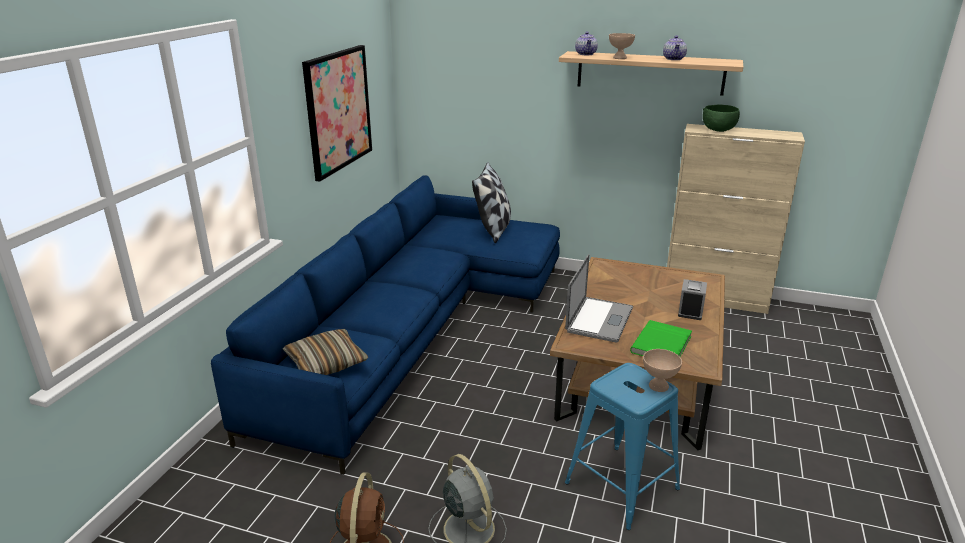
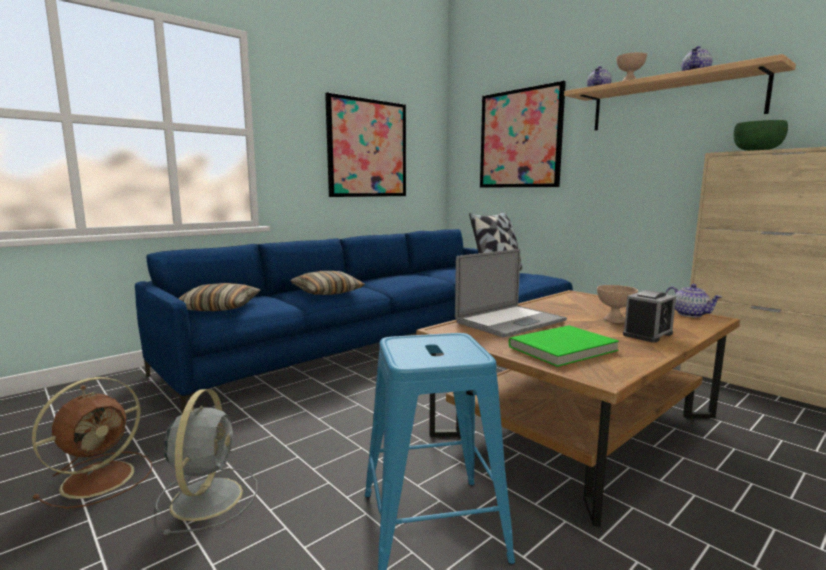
camera: 30 degrees right, 15 degrees down
(386, 307) = (327, 292): none -> pillow
(494, 82) = (520, 139): none -> picture
(658, 385) = (468, 354): beige bowl -> beige bowl (614, 320)
(695, 276) = (690, 314): none -> teapot

